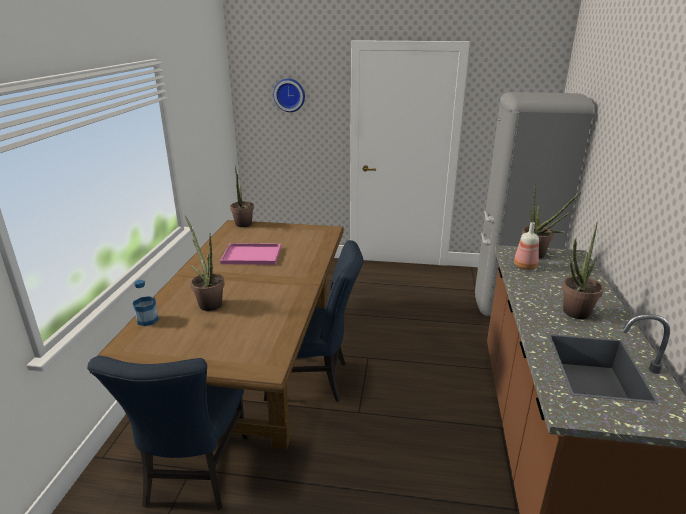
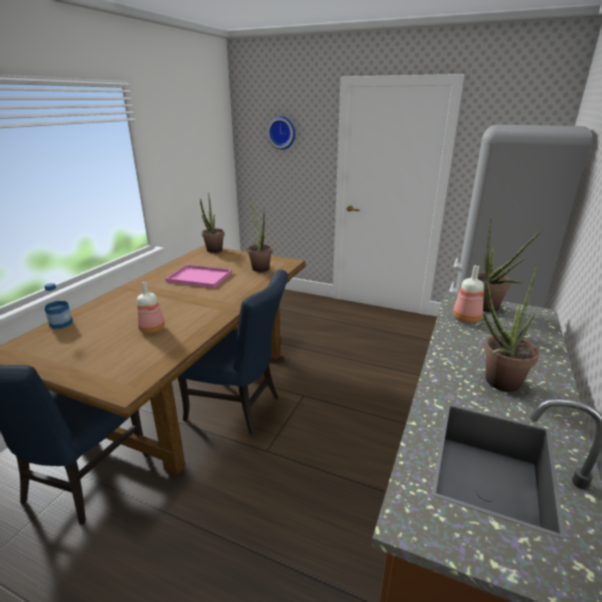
camera: 15 degrees right, 0 degrees up
(208, 302) = (126, 315): potted plant -> potted plant (259, 267)
(247, 312) = (152, 329): none -> bottle

